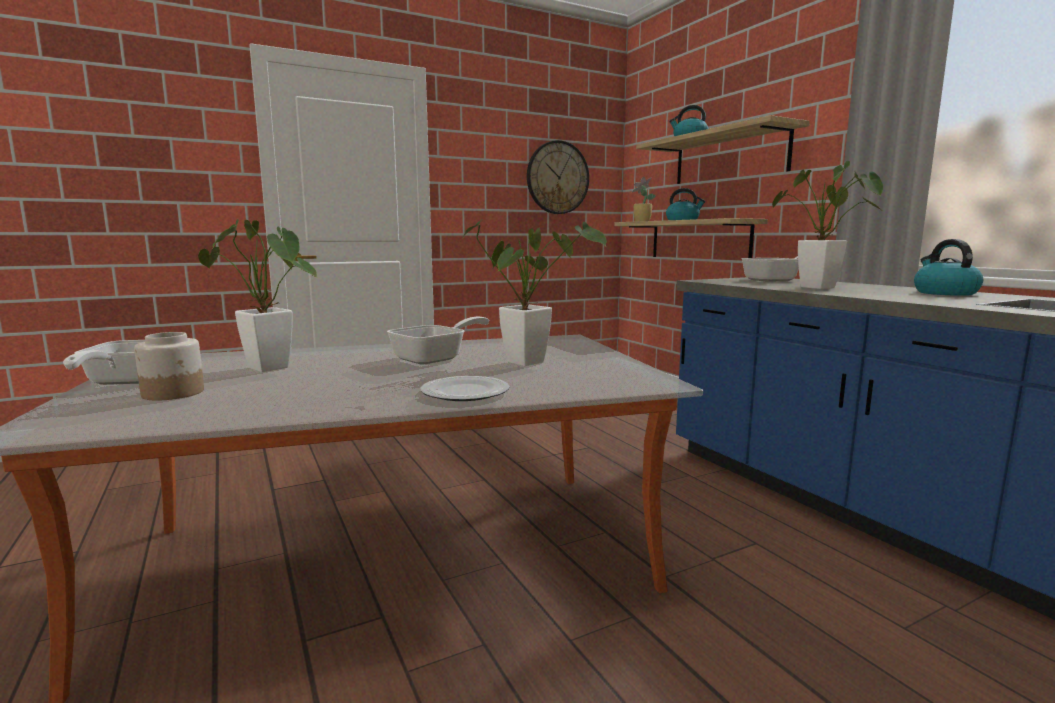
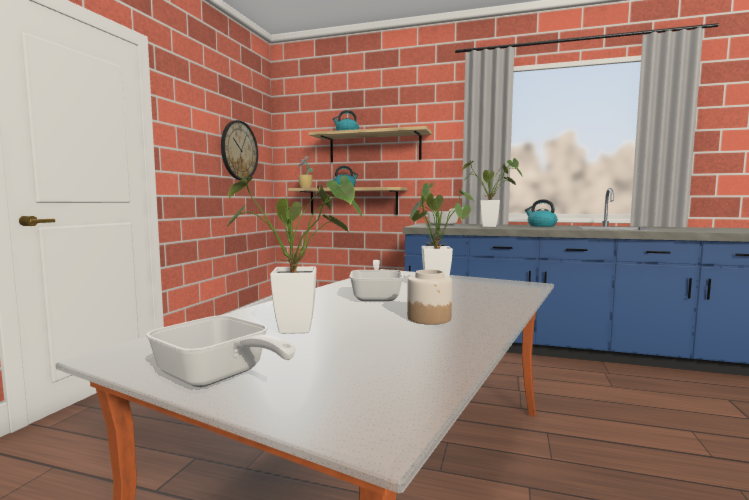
camera: 45 degrees left, 5 degrees down
(174, 393) = (323, 366): jar -> jar (429, 318)
(465, 392) = (491, 308): plate -> none

